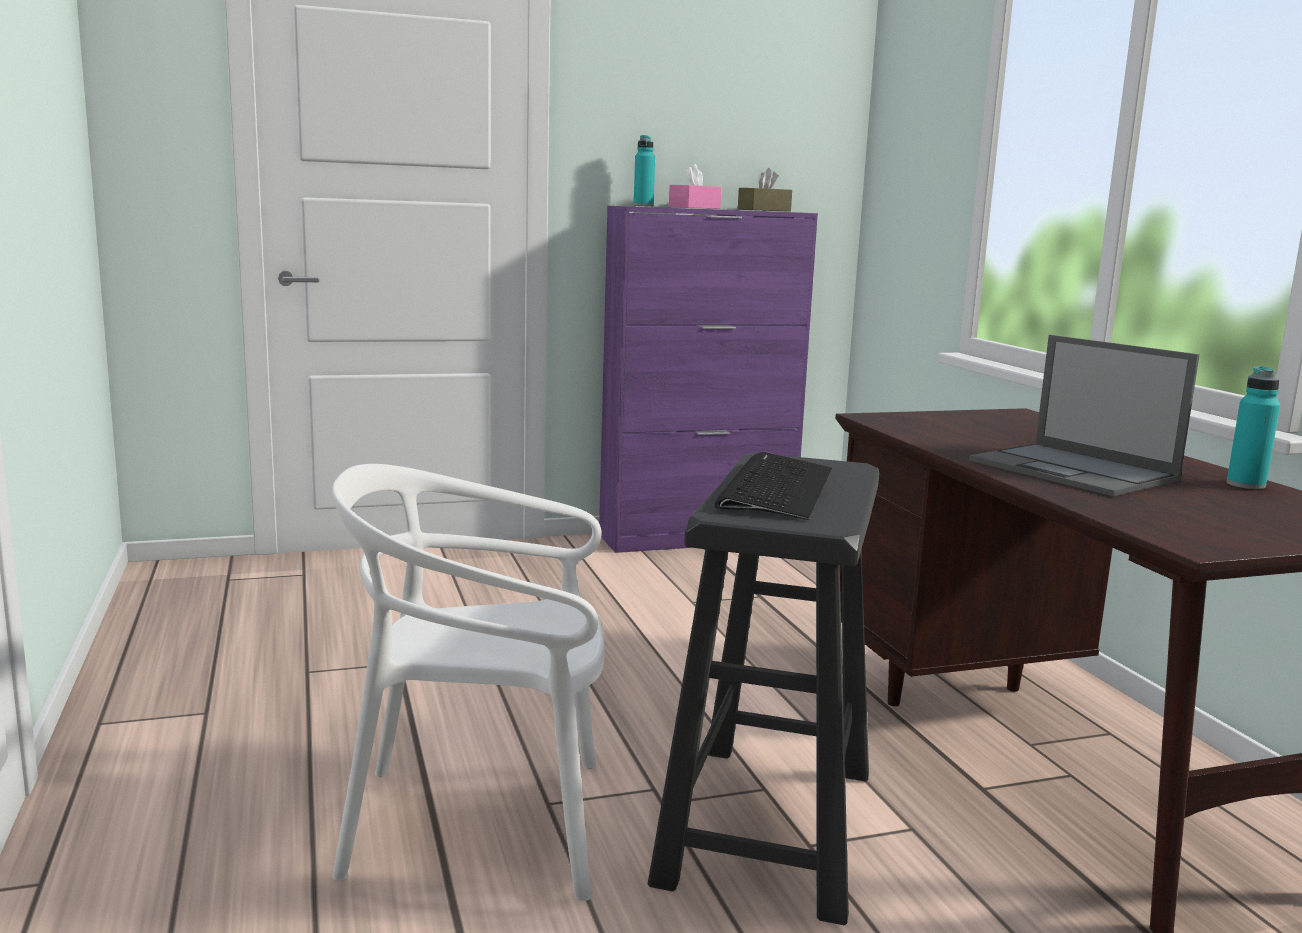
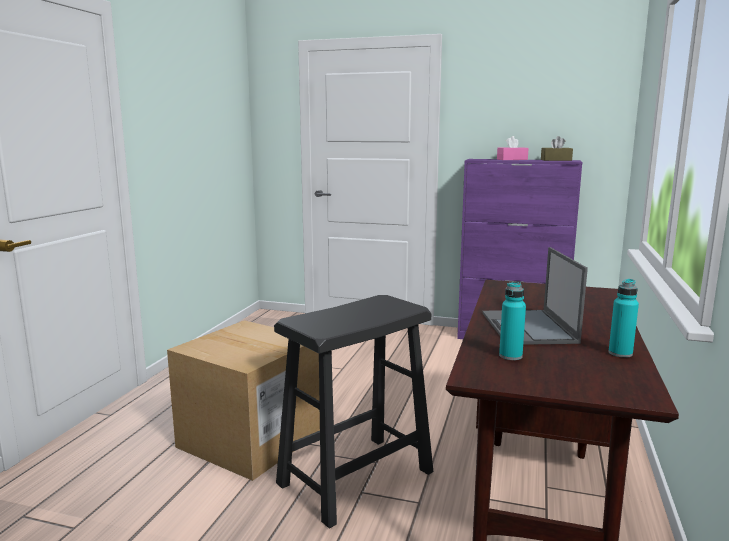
camera: 35 degrees right, 0 degrees up
(481, 824) = (250, 439): white chair -> cardboard box
(643, 206) = (485, 159): turquoise bottle -> turquoise bottle (510, 356)
(775, 489) = (346, 312): keyboard -> none

